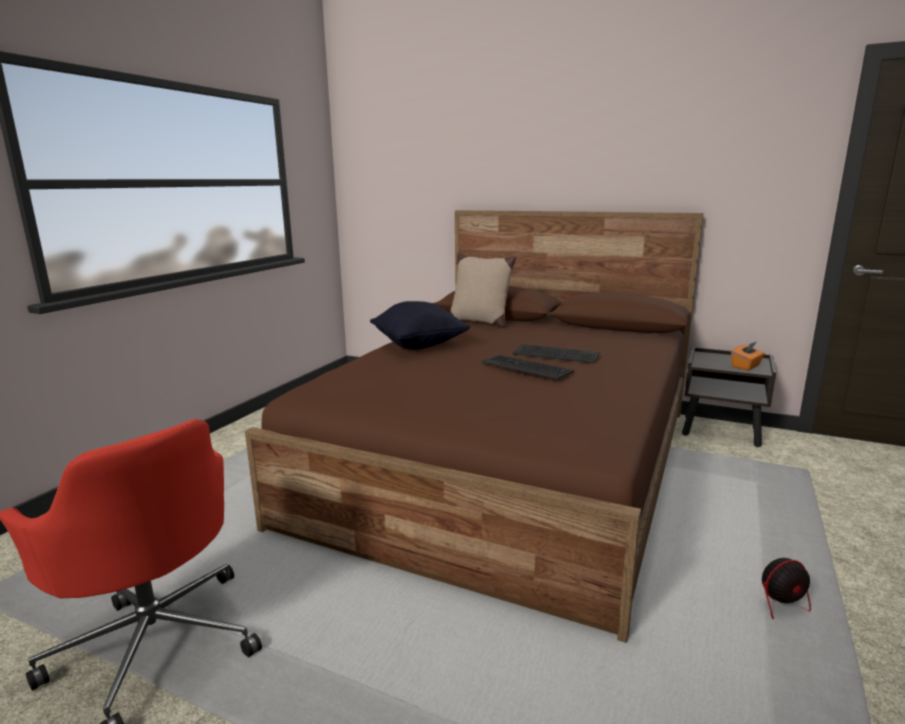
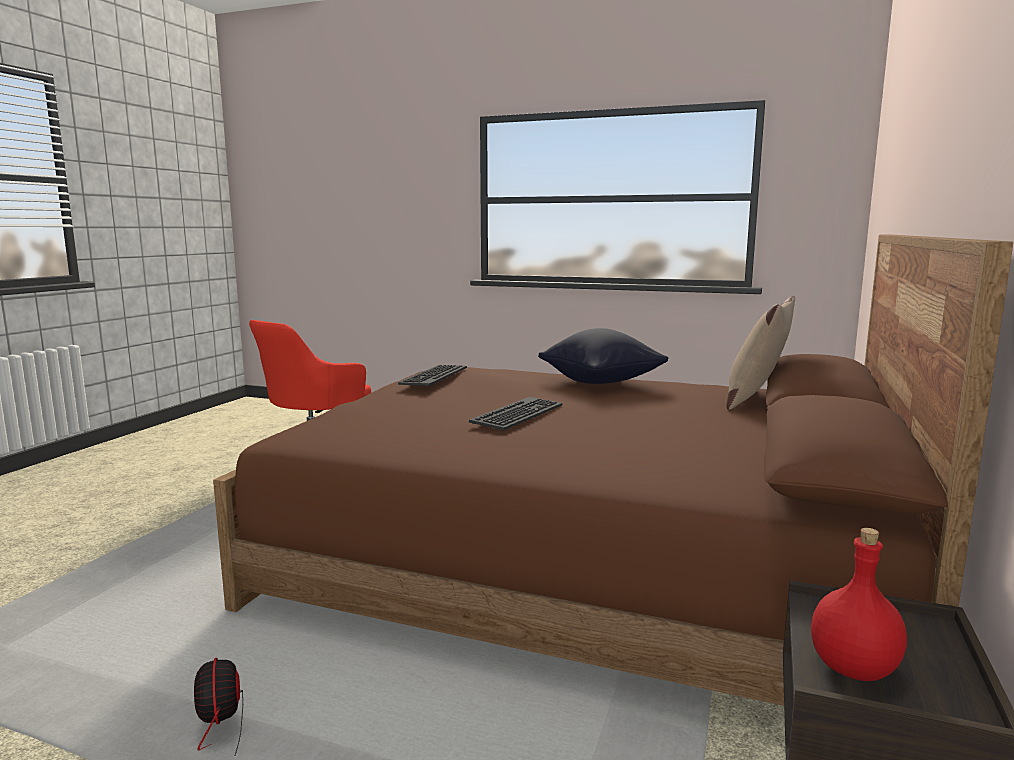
camera: 85 degrees right, 5 degrees down
(555, 354) = (584, 426): keyboard -> keyboard (433, 376)
(746, 366) = (854, 668): orange tissue box -> red bottle

